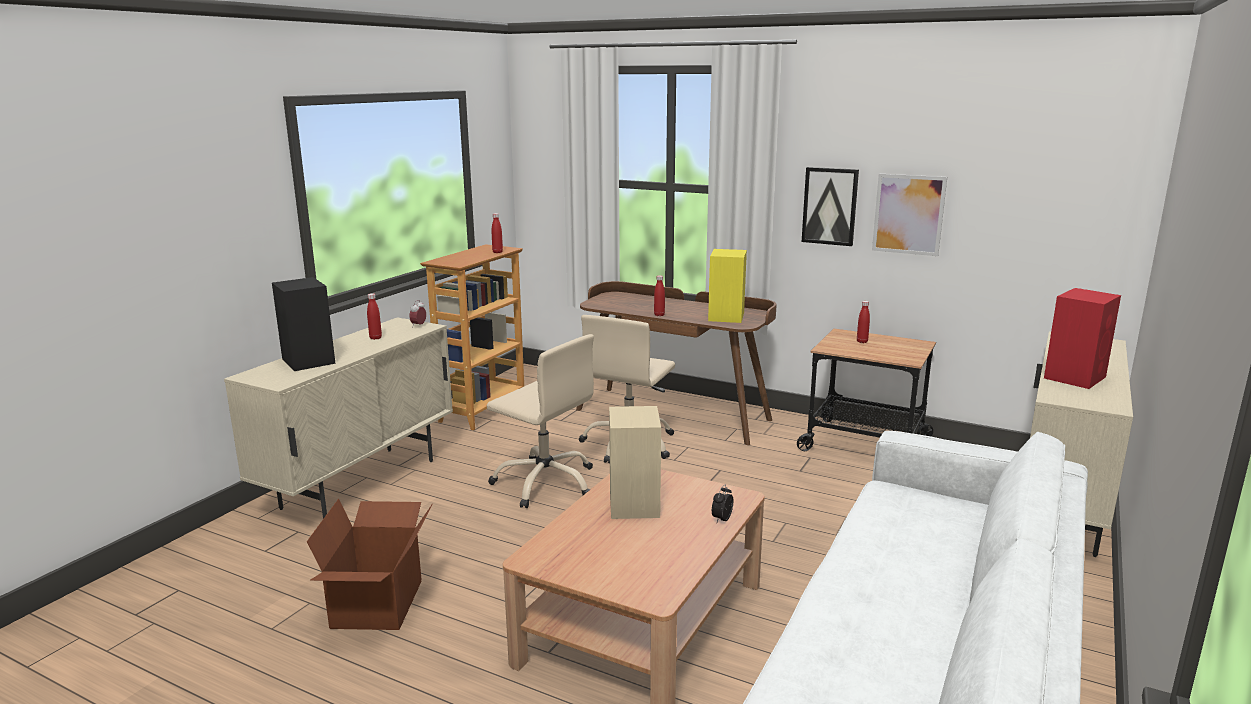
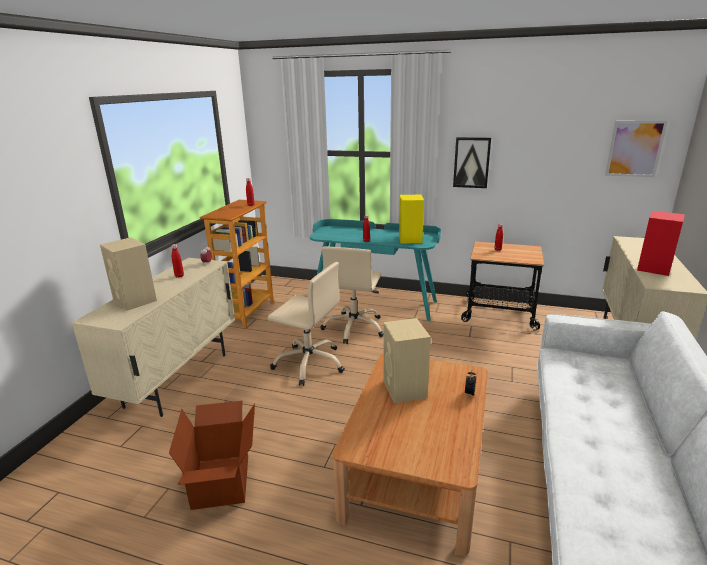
camera: 10 degrees left, 5 degrees up
(309, 361) = (135, 301): black speaker -> beige speaker
(673, 414) = (374, 303): brown desk -> turquoise desk
(908, 214) = (524, 166): picture -> picture (635, 149)

